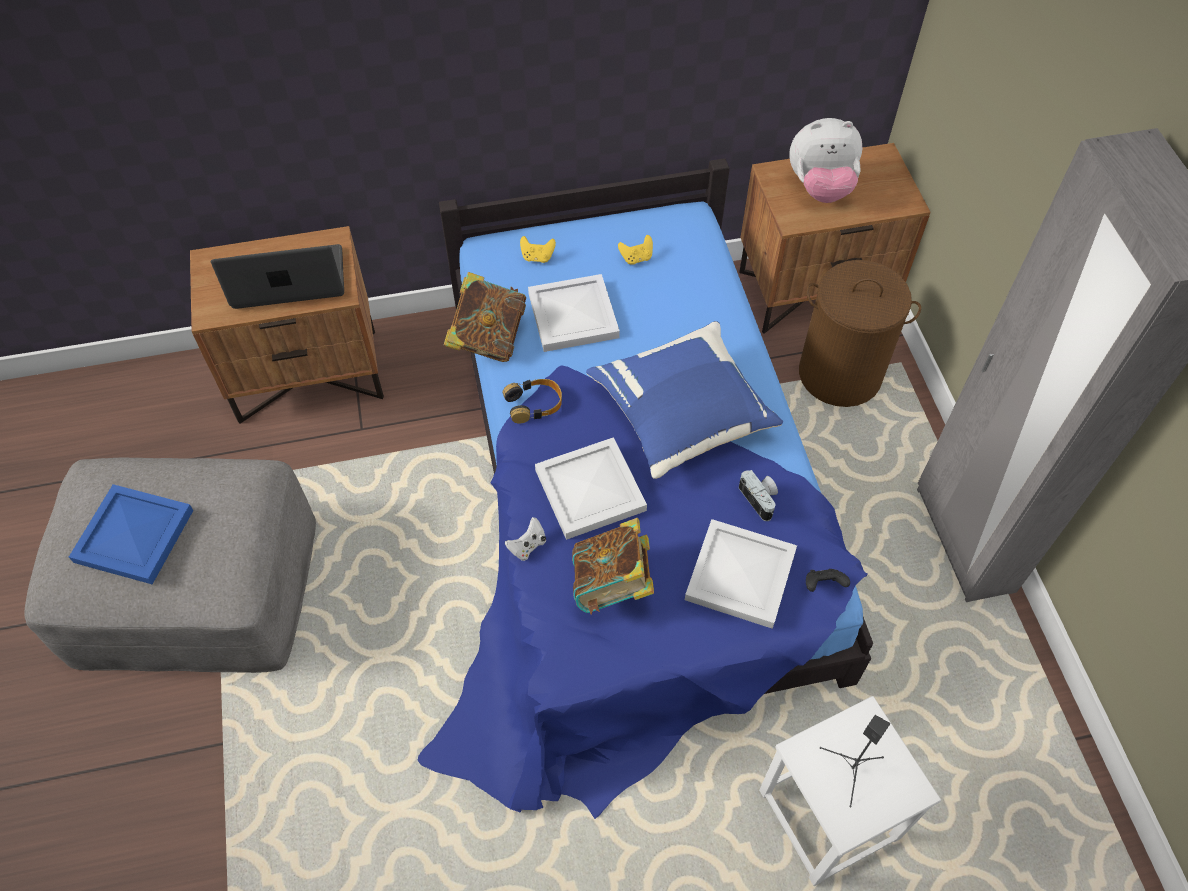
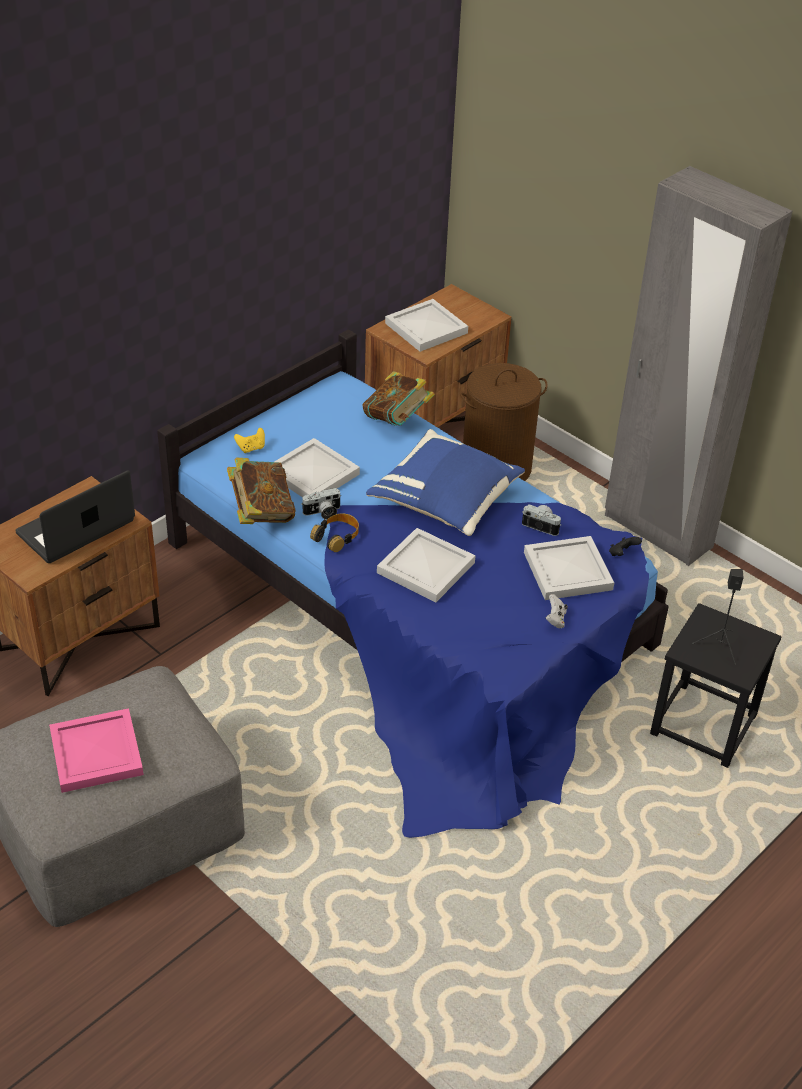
camera: 35 degrees left, 15 degrees down
(135, 537) = (98, 754): blue tray -> pink tray
(527, 546) = (413, 617): white game controller -> white game controller (555, 619)
(543, 368) = (323, 513): none -> camera
(612, 584) = (490, 613): book -> book (397, 420)
(636, 258) = (326, 421): yellow game controller -> none
(820, 188) = (426, 327): plush toy -> white tray
(827, 814) = (703, 725): white stool -> black stool

